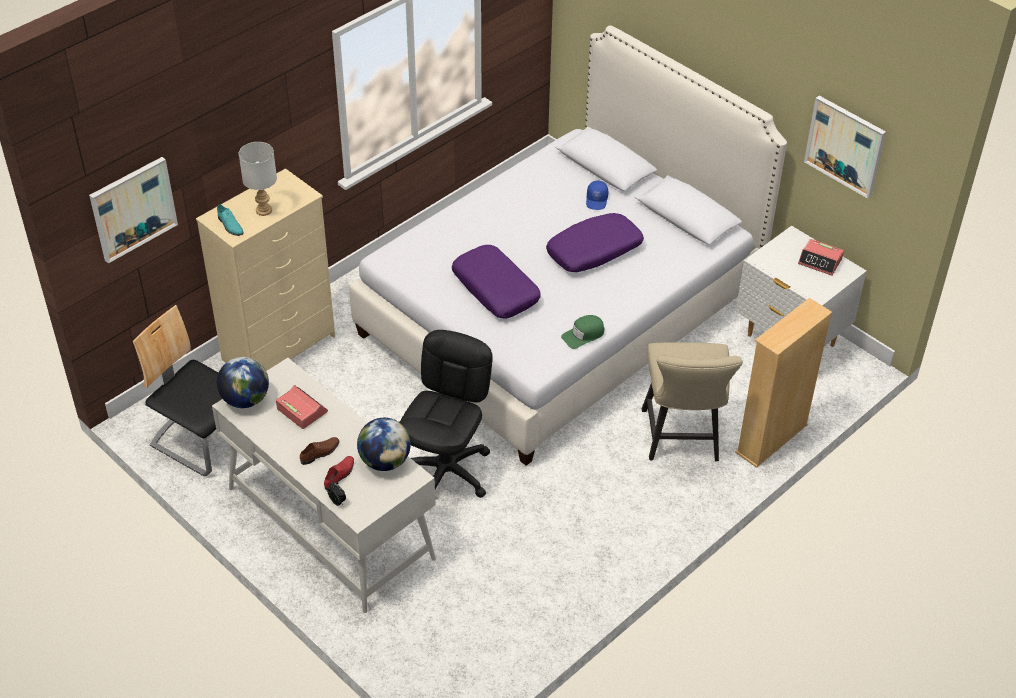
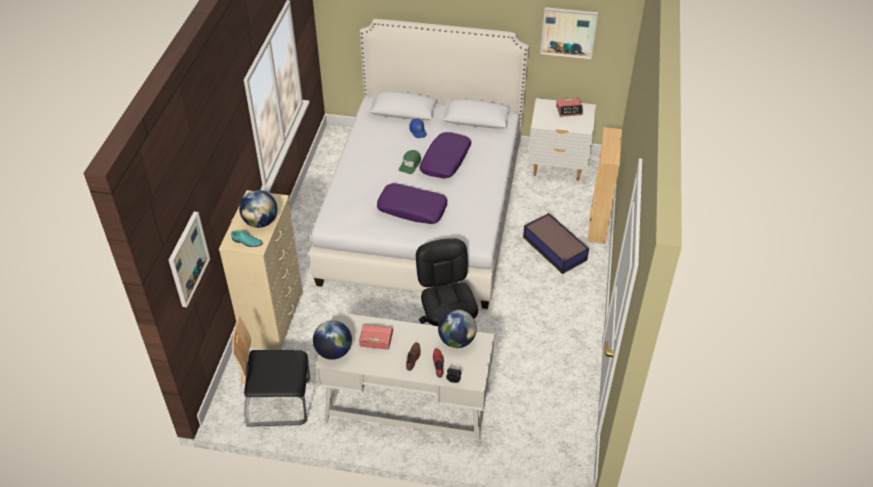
camera: 35 degrees left, 0 degrees up
(264, 210) = (260, 222): grey table lamp -> globe
(583, 335) = (487, 210): green cap -> green cap (410, 164)
(682, 440) = (555, 249): beige chair -> storage box

